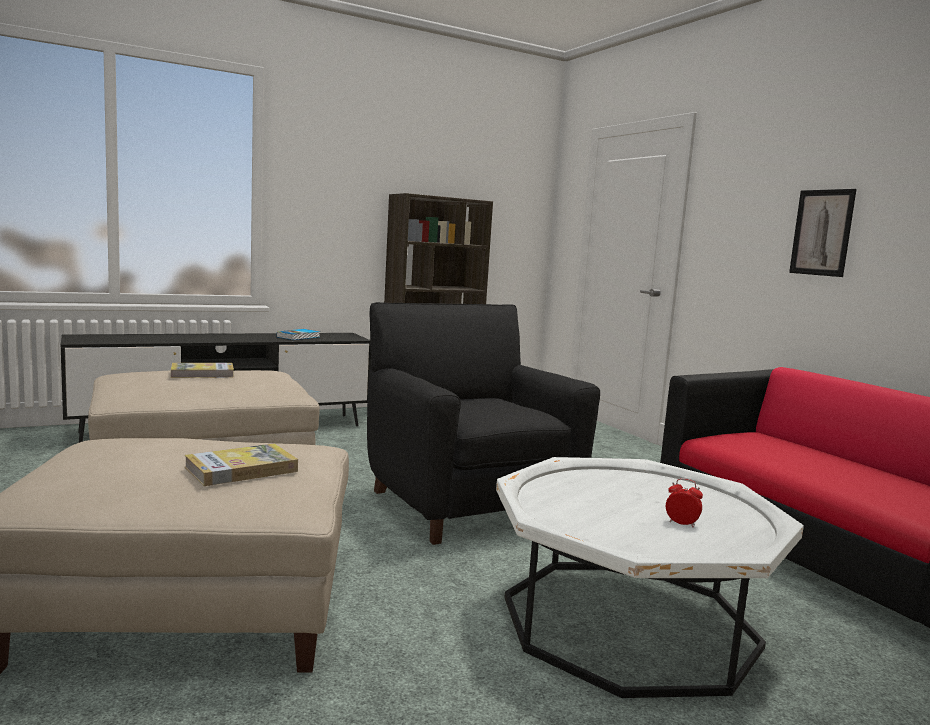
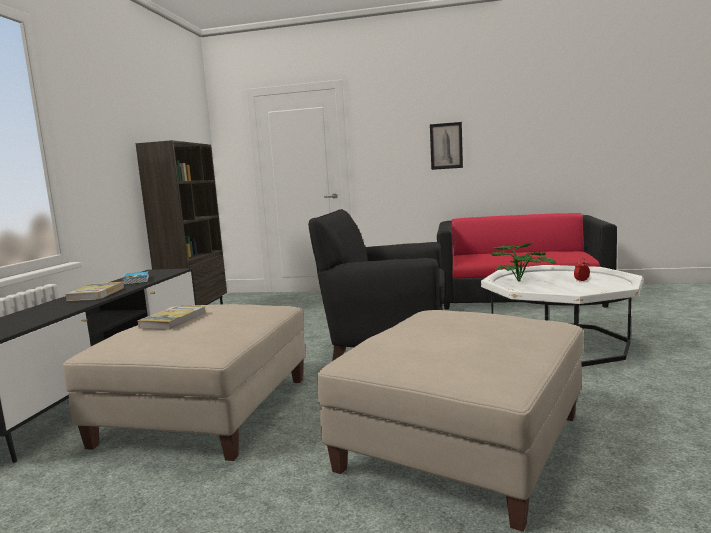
camera: 50 degrees left, 0 degrees up
(241, 469) = (482, 324): book -> book (96, 294)
(615, 483) = (520, 280): none -> potted plant

